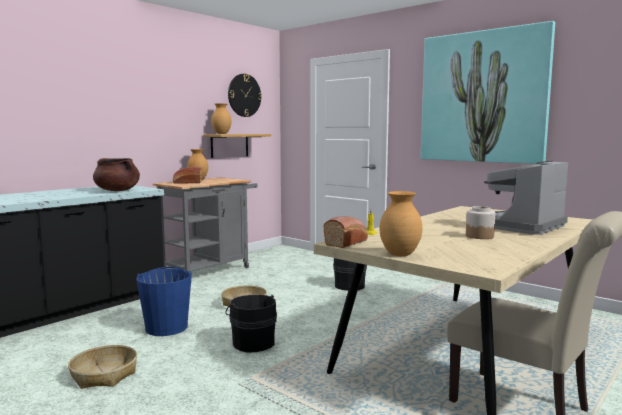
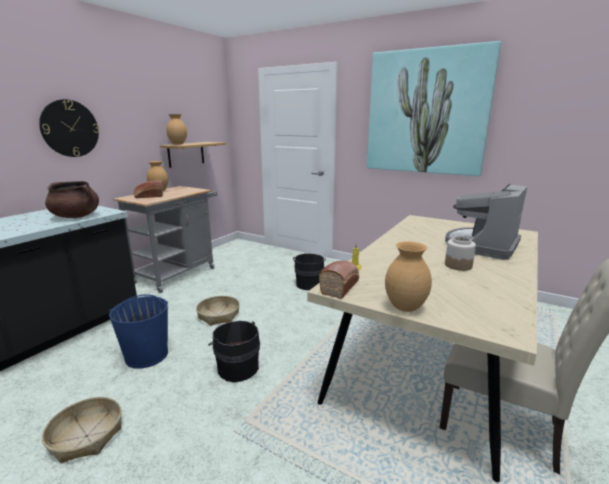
camera: 10 degrees left, 10 degrees up
(244, 95) = (196, 104): wall clock -> wall clock (70, 128)

